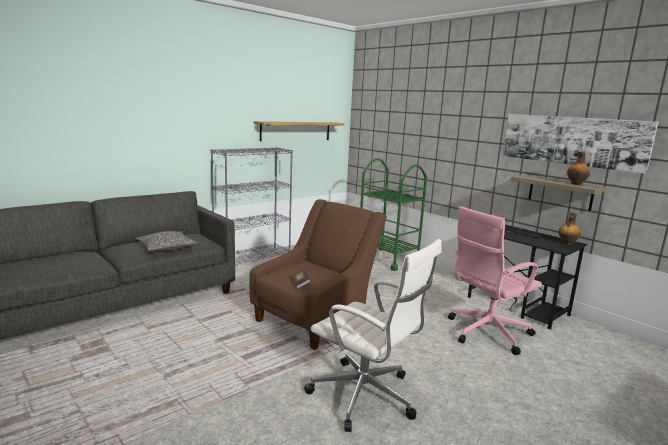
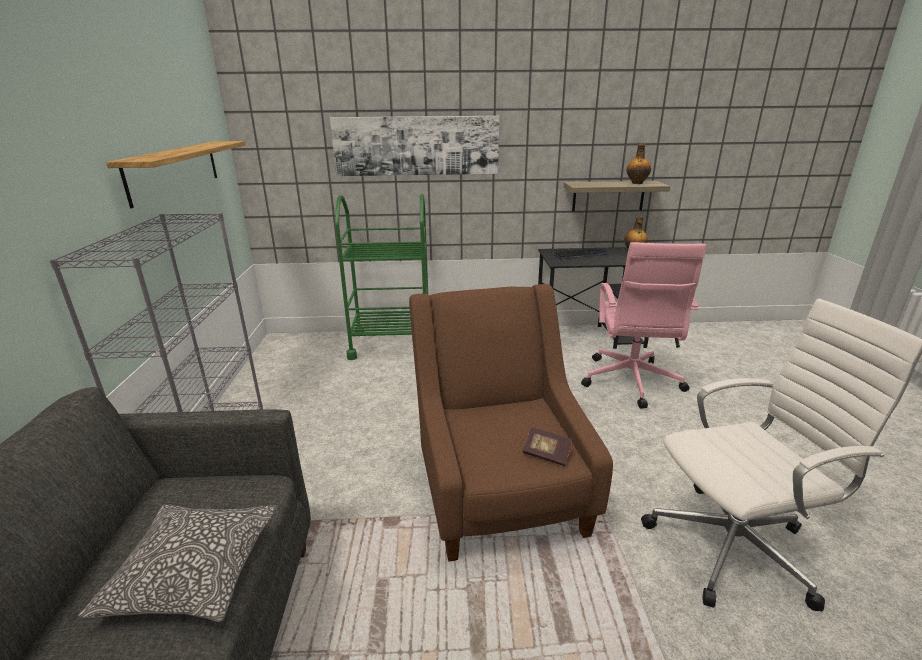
camera: 50 degrees left, 10 degrees up
(571, 140) = (618, 131): picture -> picture (416, 146)

